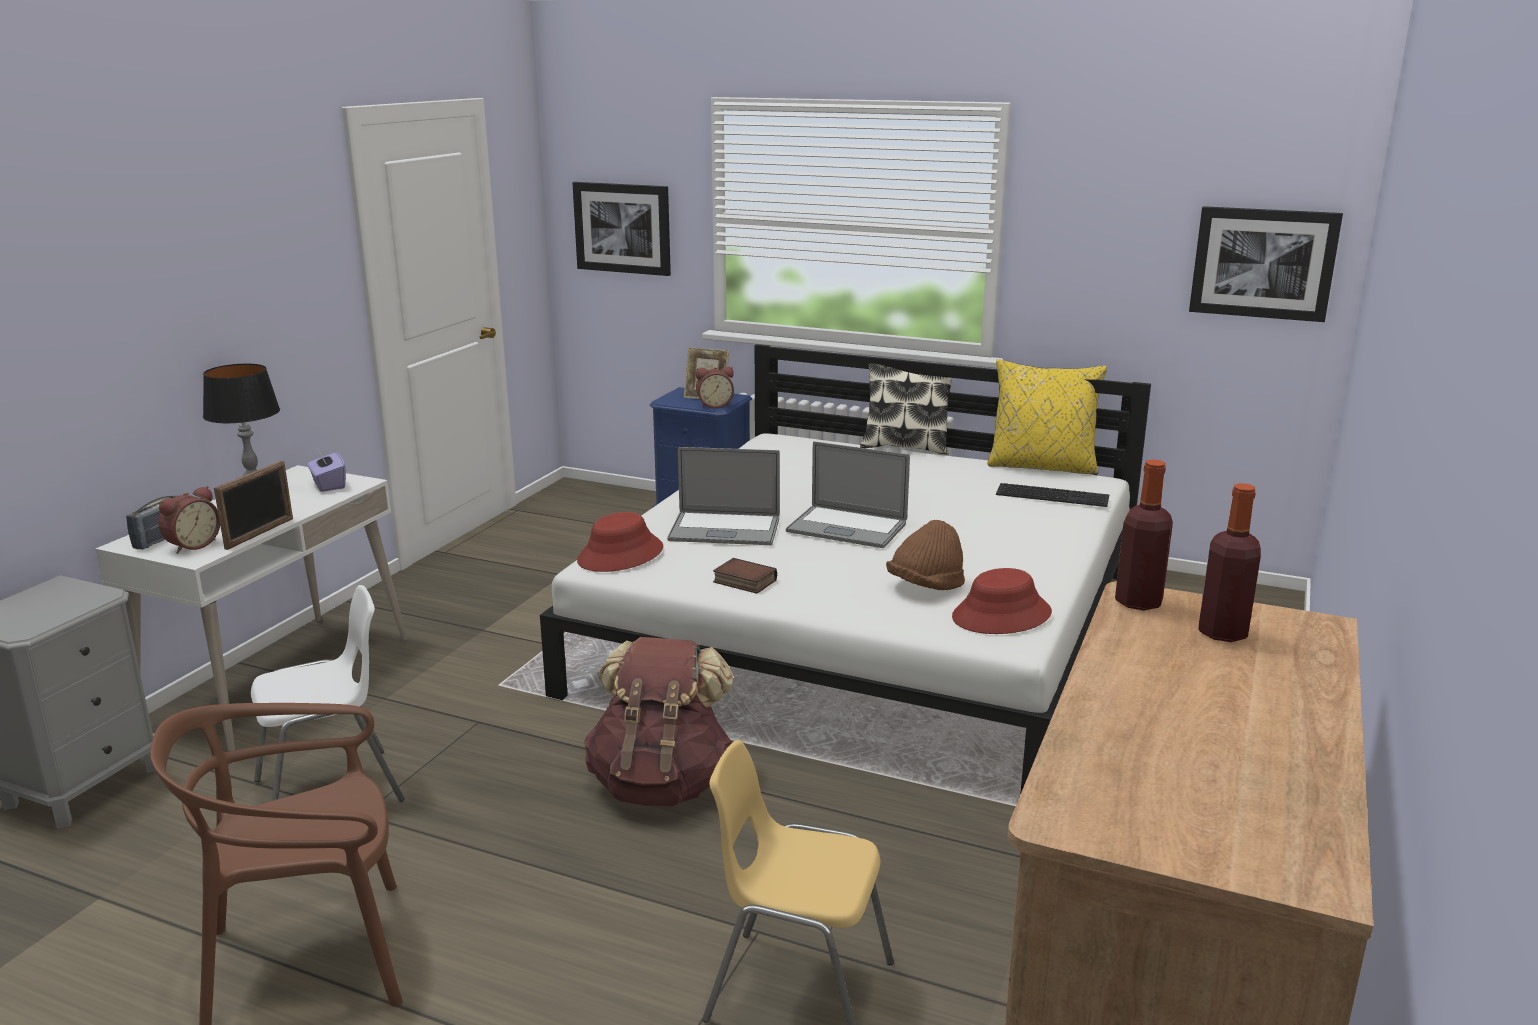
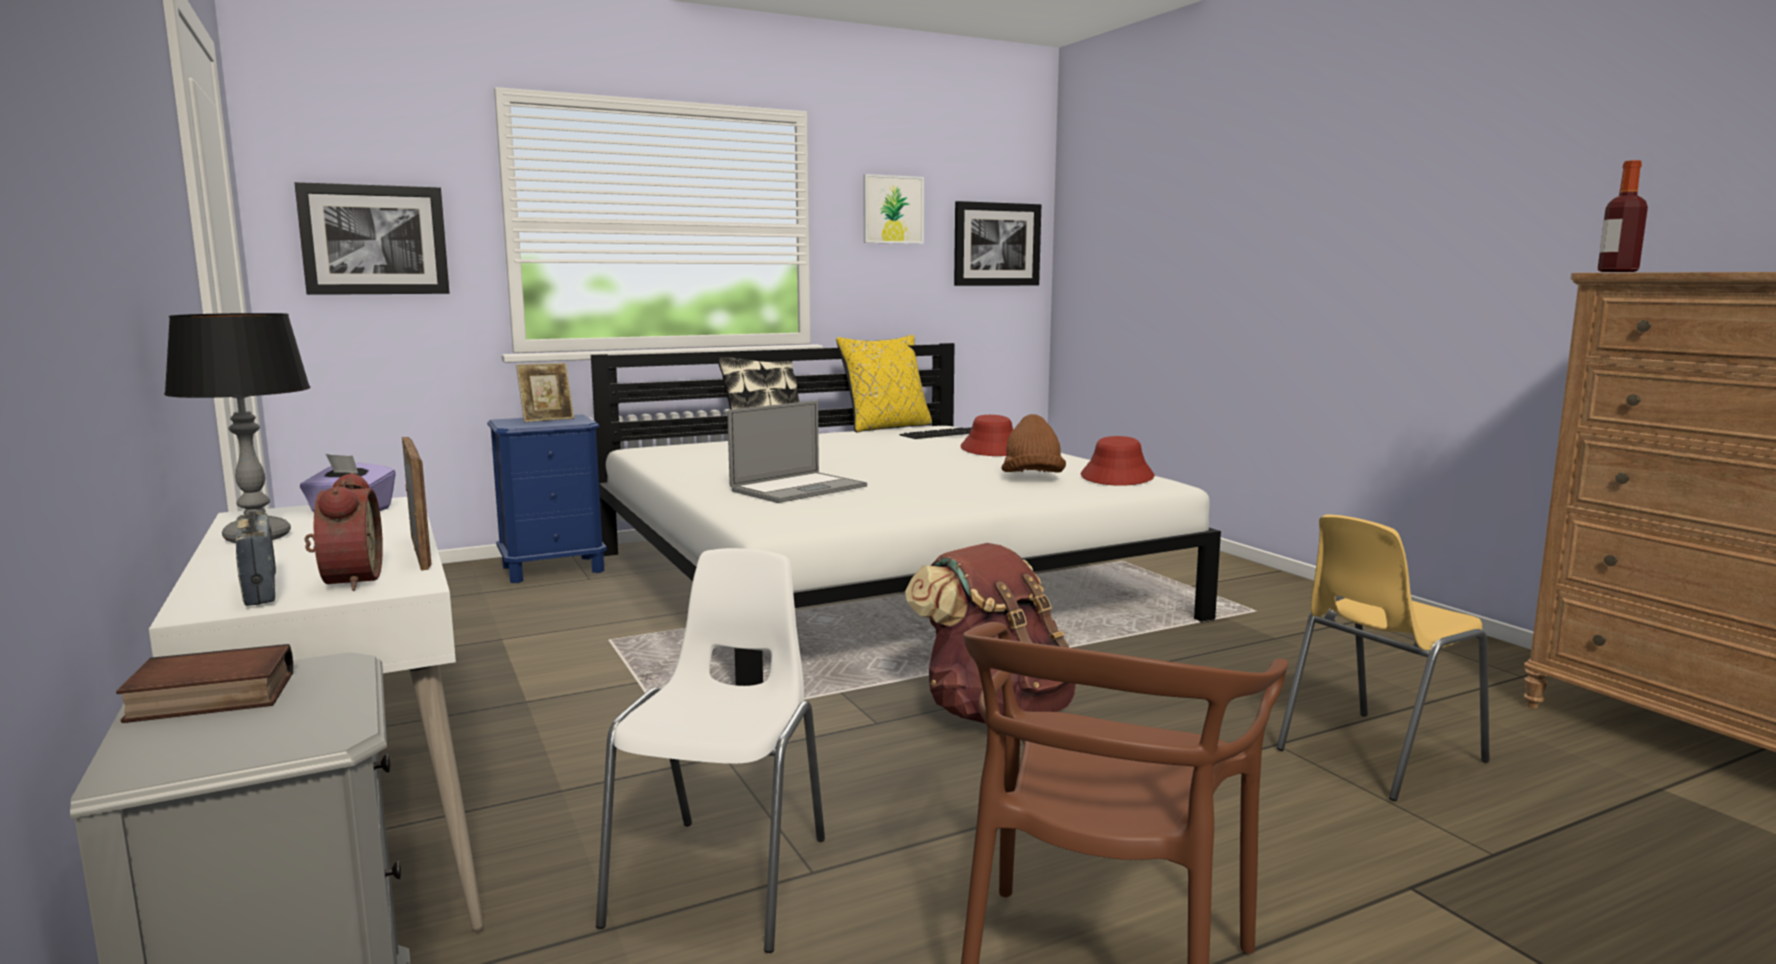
camera: 50 degrees left, 10 degrees down
(621, 555) = (771, 518): red hat -> red hat (992, 449)
(714, 405) = (574, 421): alarm clock -> none
(743, 581) = (918, 505): book -> book (208, 698)
(846, 527) = (882, 469): laptop -> none
(1111, 214) = (893, 209): none -> picture
(1222, 632) = (1681, 271): bottle -> none

